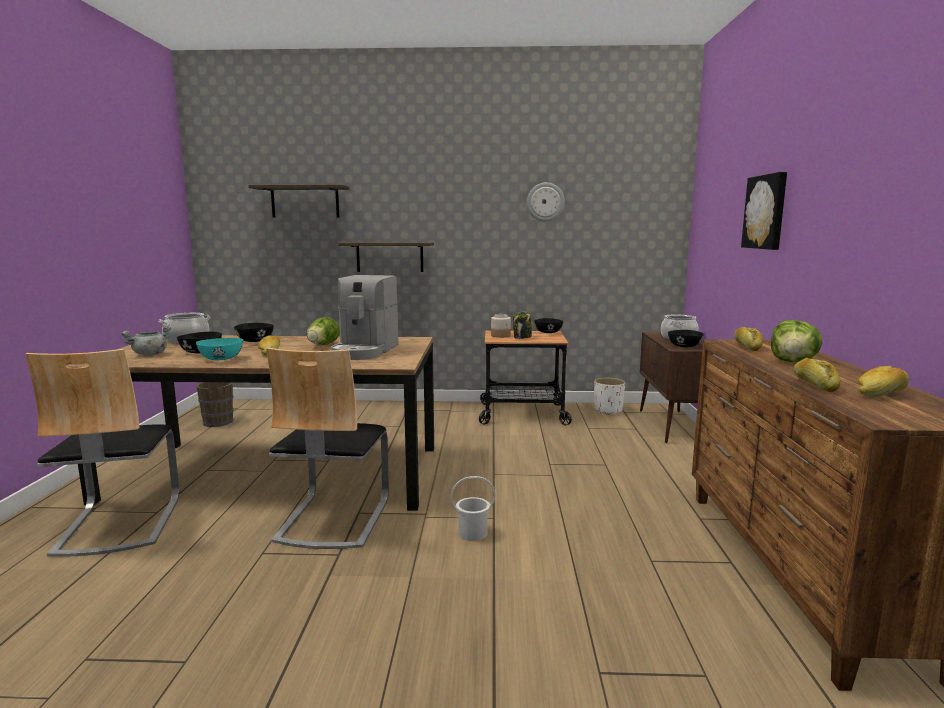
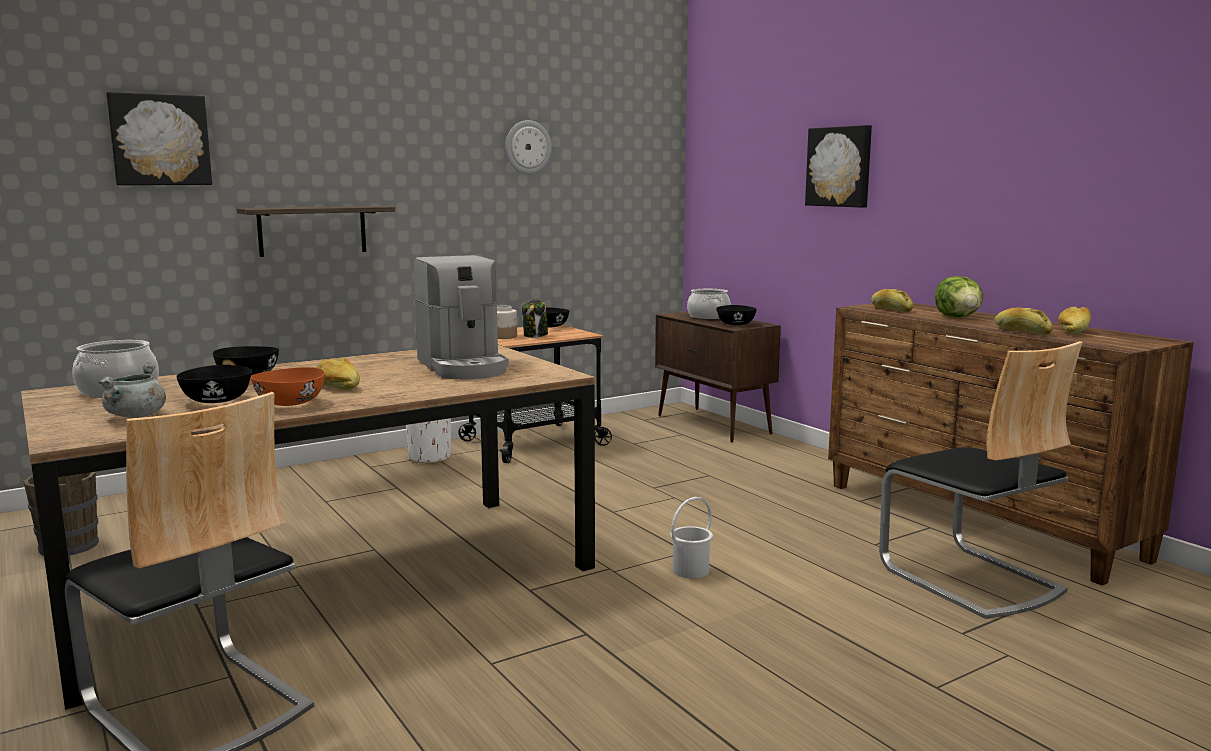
camera: 35 degrees left, 0 degrees up
(221, 359) = (290, 403): turquoise bowl -> orange bowl
(305, 202) = (160, 140): shelf -> picture
(322, 345) = (377, 368): lettuce -> none
(333, 519) = (511, 605): chair -> chair (970, 579)
(608, 410) = (624, 421): white planter -> white planter (430, 458)

